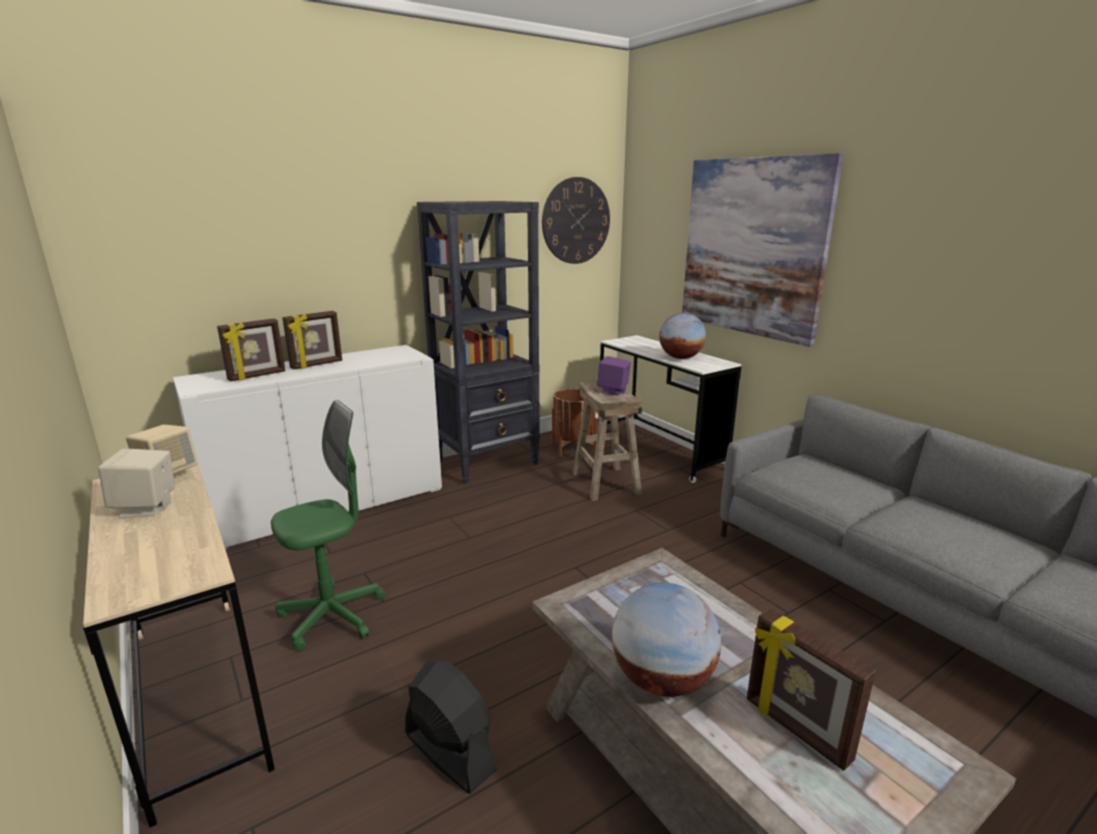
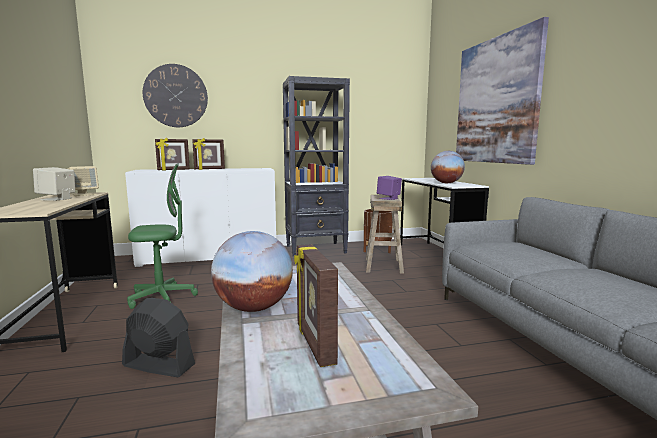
camera: 20 degrees right, 10 degrees down
(449, 752) = (158, 365): black fan -> black fan turned 45 degrees counterclockwise
(576, 221) = (391, 101): wall clock -> wall clock (176, 96)

